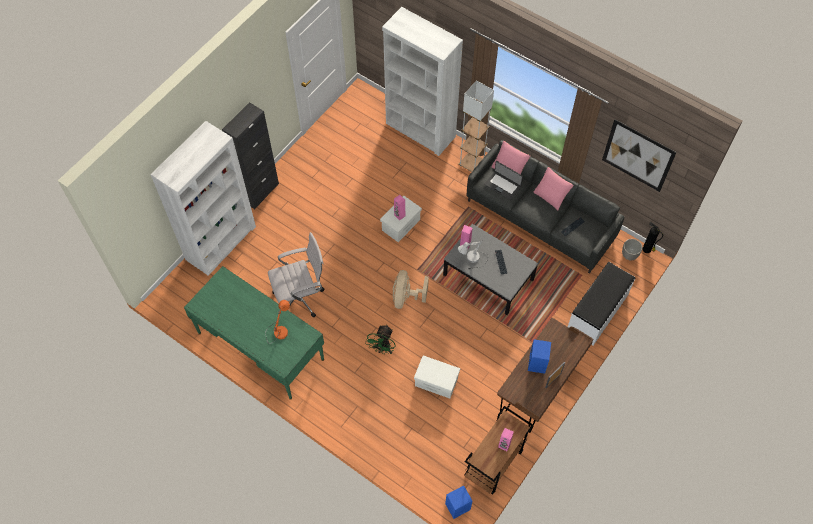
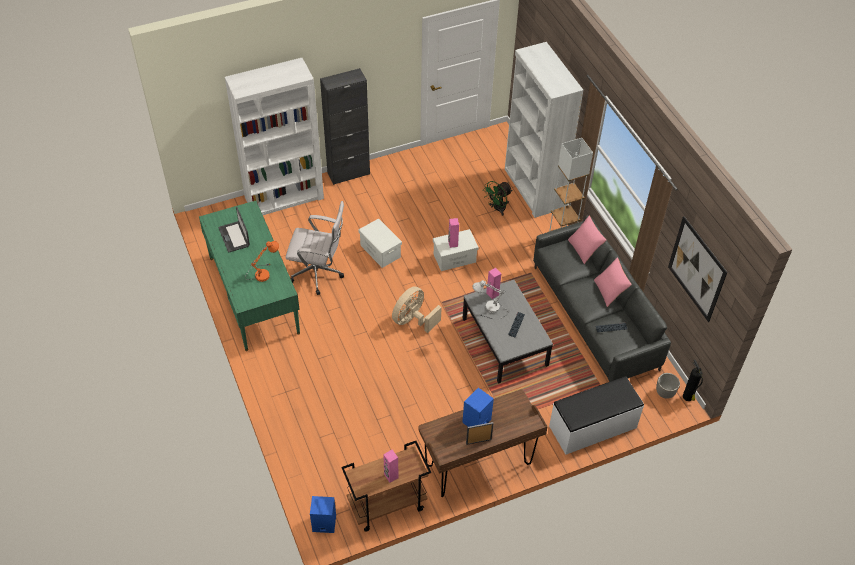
camera: 30 degrees right, 10 degrees down
(382, 349) = (358, 352): green fan -> green fan (497, 209)
(436, 382) = (386, 405): white storage box -> white storage box (380, 251)
(502, 185) = (567, 260): laptop -> laptop (234, 237)

